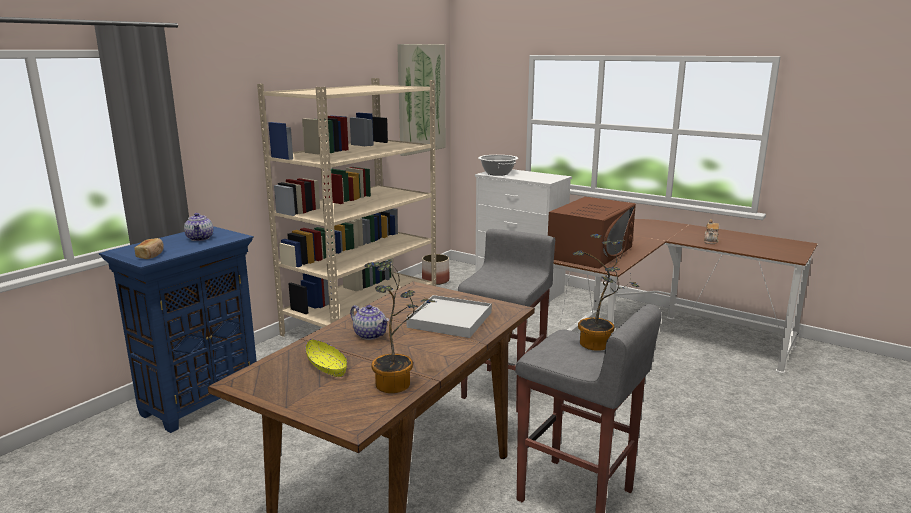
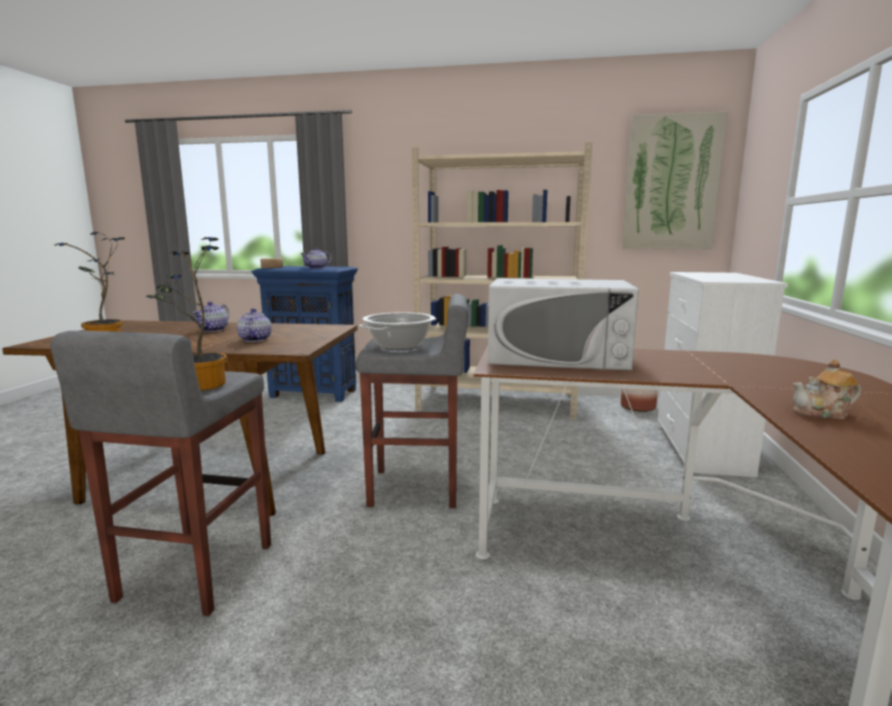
camera: 65 degrees right, 5 degrees down
(327, 367) = (147, 330): yellow bowl -> none
(450, 320) = (254, 340): white tray -> teapot
(497, 173) = (698, 273): cooking pot -> cooking pot (399, 346)
(590, 252) = (557, 356): brown microwave -> white microwave

